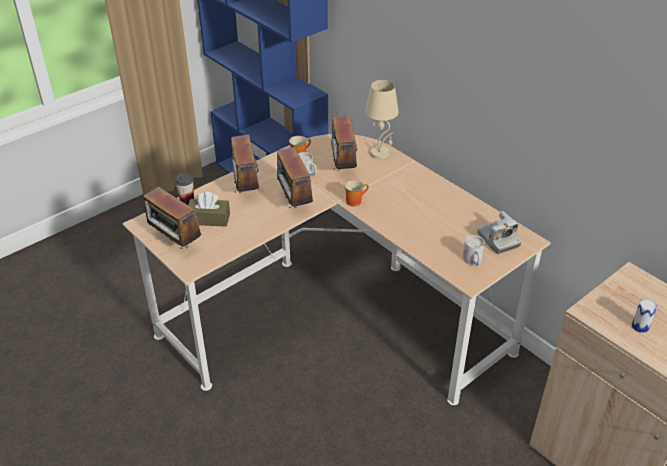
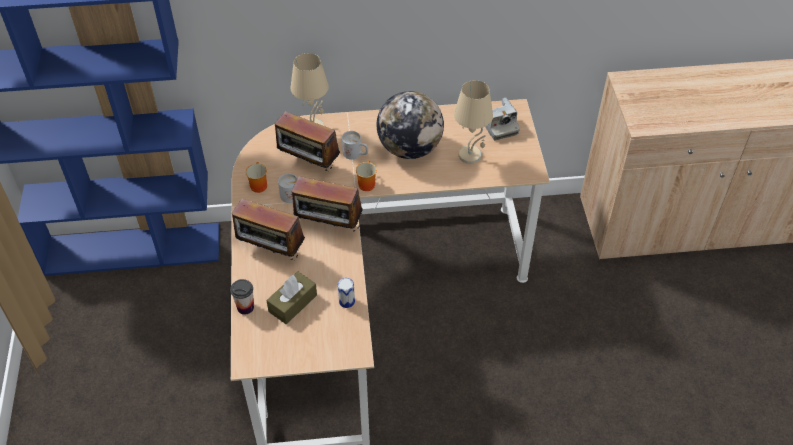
camera: 55 degrees left, 10 degrees up
(175, 243) = (306, 347): radio -> none
(414, 205) = (409, 148): none -> globe
(446, 239) = (470, 155): none -> beige table lamp
(473, 261) = (511, 155): white mug -> white mug (356, 154)
(498, 240) = (498, 126): camera -> camera turned 60 degrees clockwise
(640, 326) = (674, 110): can -> can (347, 301)

